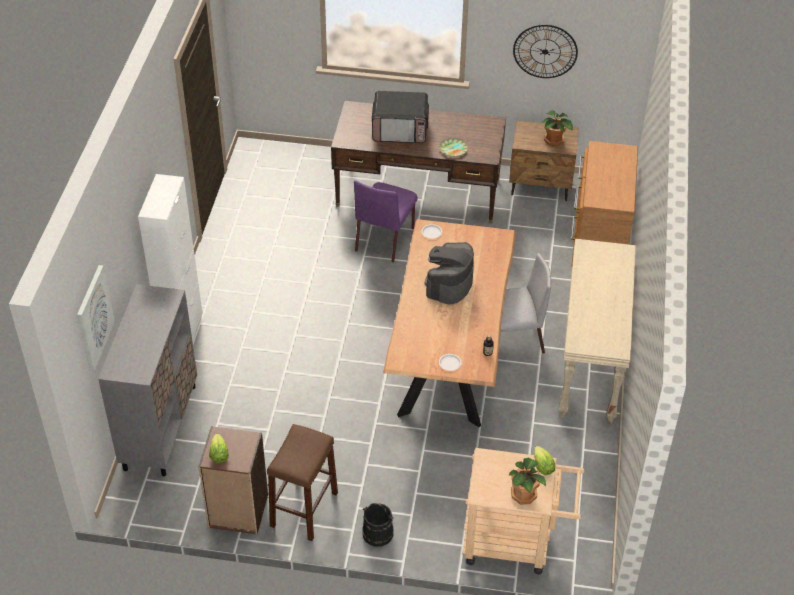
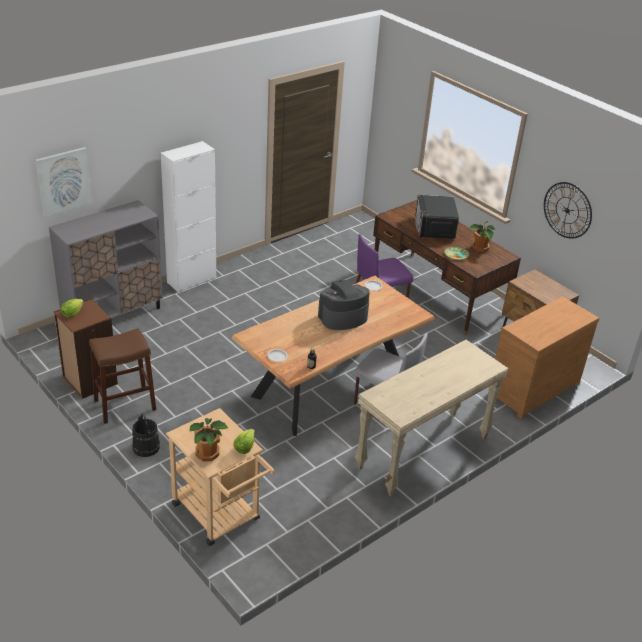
camera: 40 degrees right, 10 degrees down
(400, 130) = (434, 229): microwave -> microwave turned 45 degrees clockwise
(554, 141) = (546, 293): potted plant -> potted plant (479, 248)

